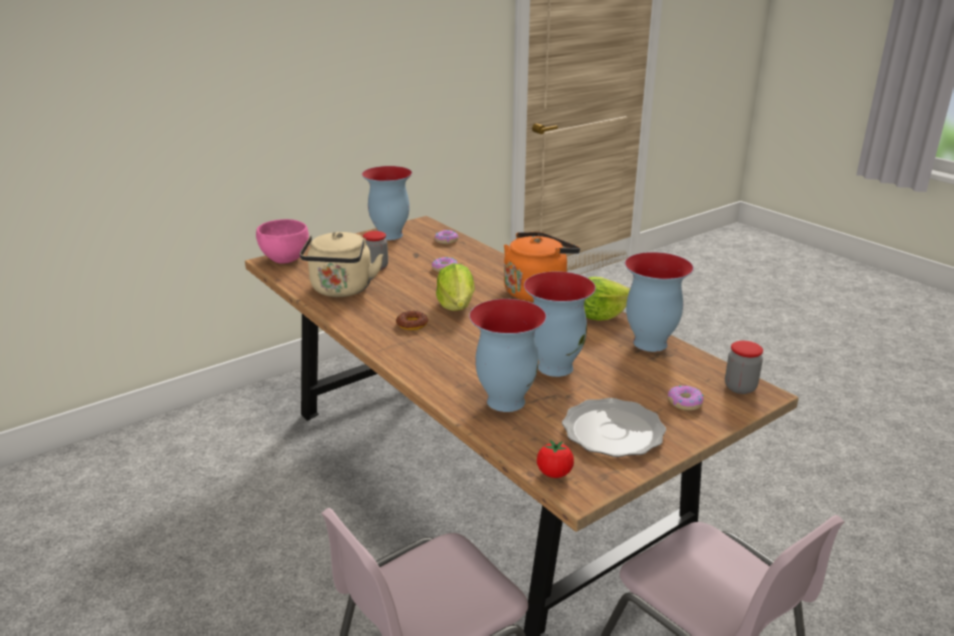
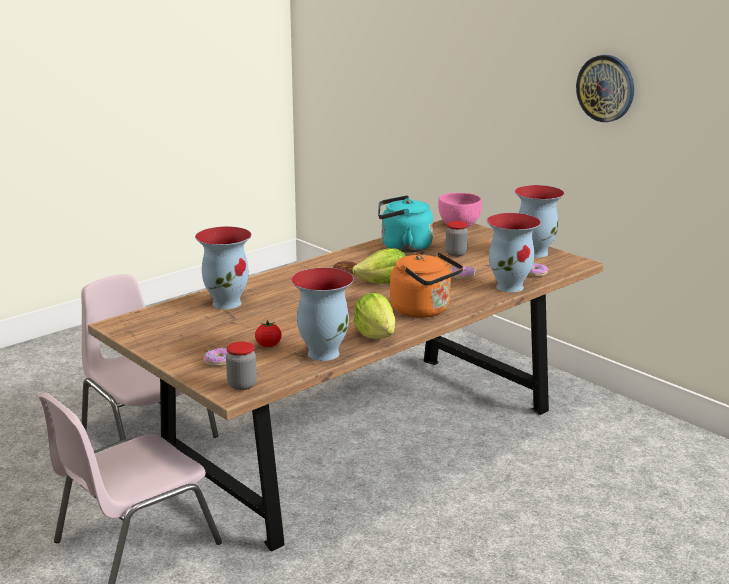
camera: 85 degrees right, 5 degrees down
(341, 290) = (403, 247): beige kettle -> turquoise kettle
(365, 58) = (606, 88): none -> wall clock
(554, 366) = (278, 318): vase -> vase (510, 286)
(554, 473) = (135, 318): tomato -> tomato (268, 345)
(613, 432) = (180, 335): plate -> none

